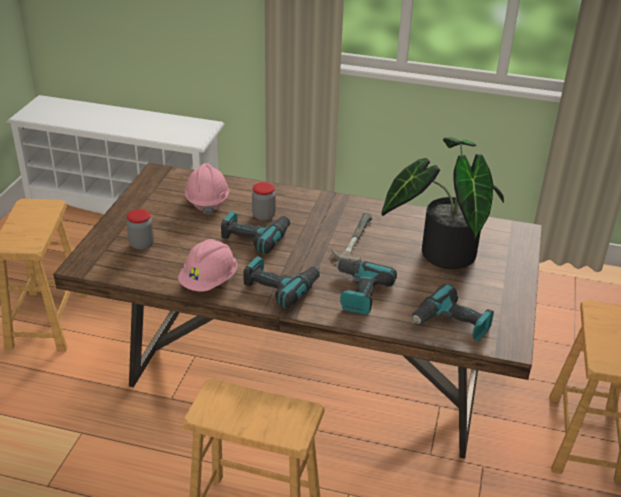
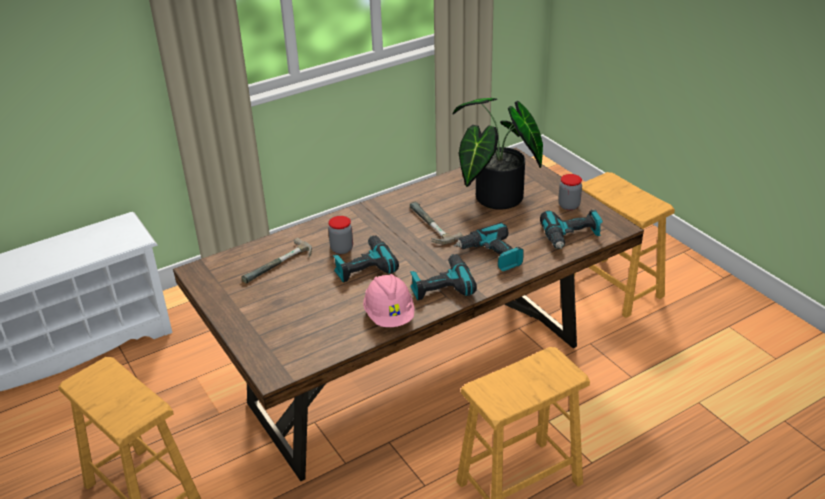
camera: 45 degrees left, 0 degrees up
(141, 244) = (291, 327): jar -> jar (569, 206)
(207, 201) = (280, 266): pink hard hat -> hammer

